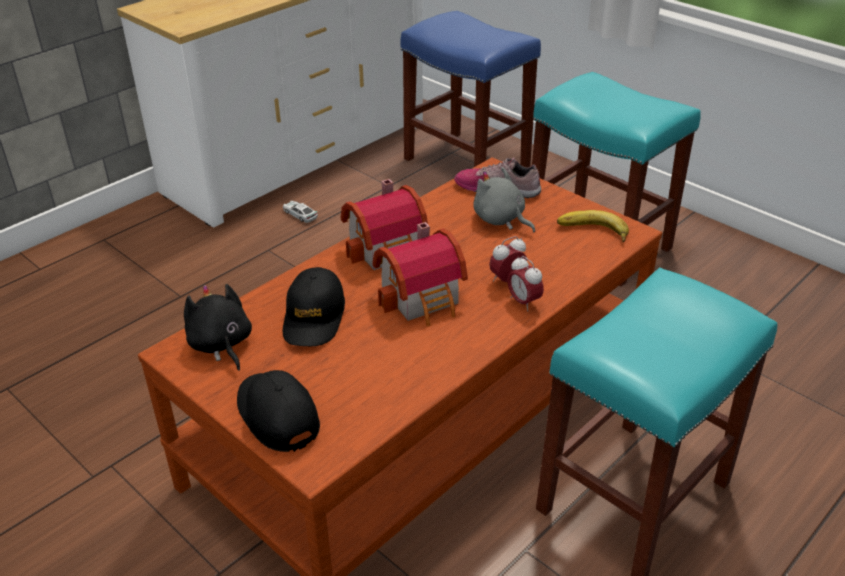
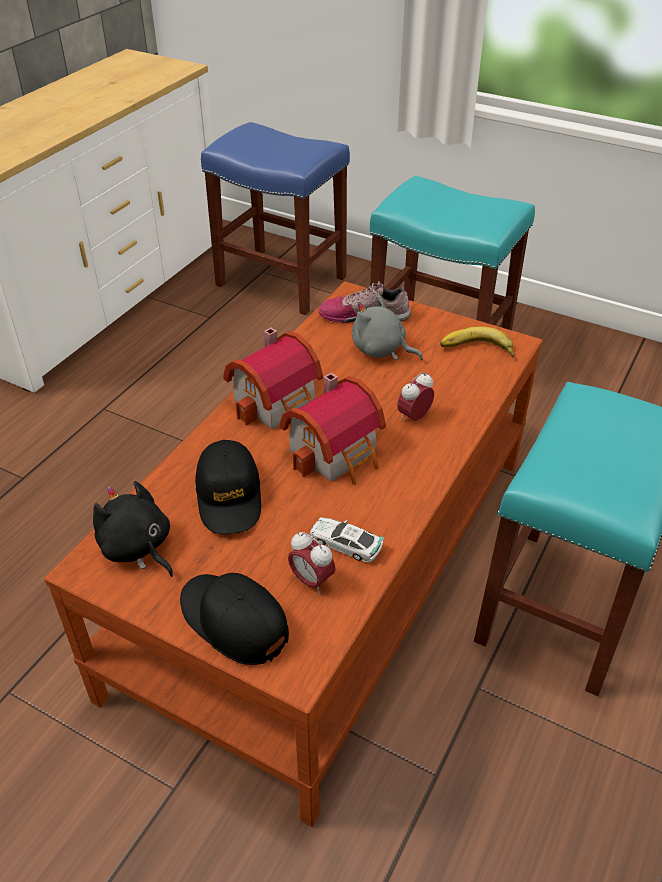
camera: 15 degrees left, 5 degrees up
(300, 214) = (125, 363): toy car -> toy car (345, 543)
(523, 302) = (440, 439): alarm clock -> alarm clock (311, 580)

